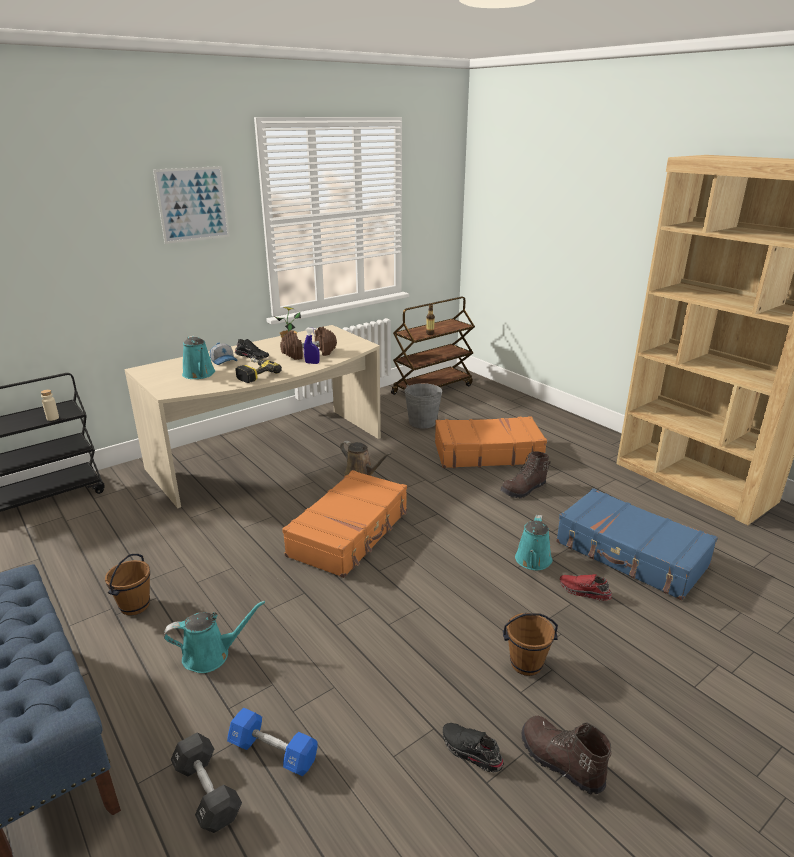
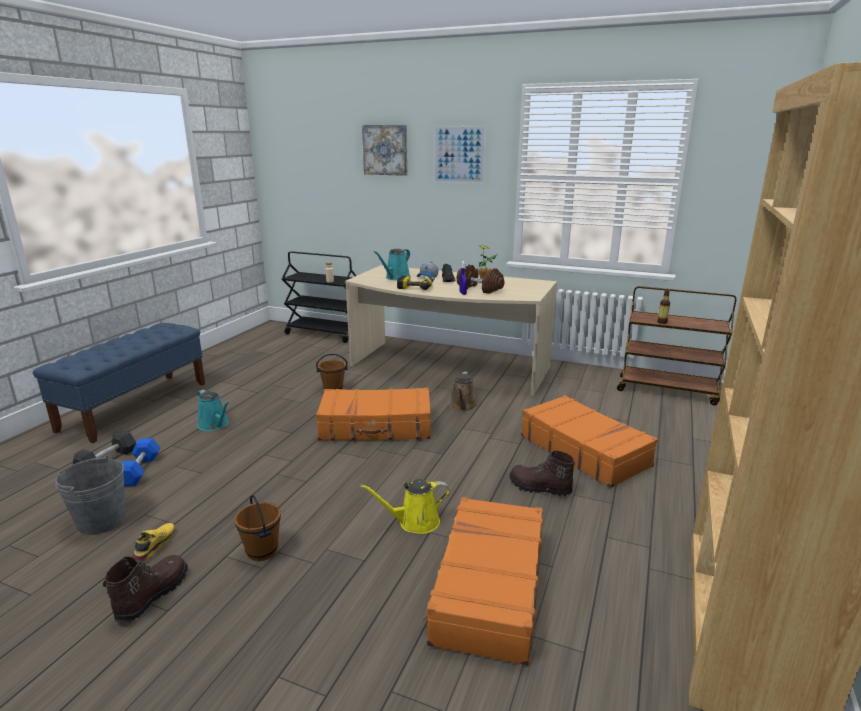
camera: 60 degrees right, 5 degrees down
(83, 208) = (385, 150): none -> picture
(134, 606) = (246, 390): brown bucket -> brown bucket (333, 389)
(422, 422) = (592, 404): grey bucket -> grey bucket (101, 521)
(470, 752) = (154, 546): black shoe -> yellow shoe
(533, 561) = (414, 522): turquoise watering can -> yellow watering can
(584, 592) = (389, 565): red shoe -> none
(630, 554) = (488, 588): blue suitcase -> orange suitcase

